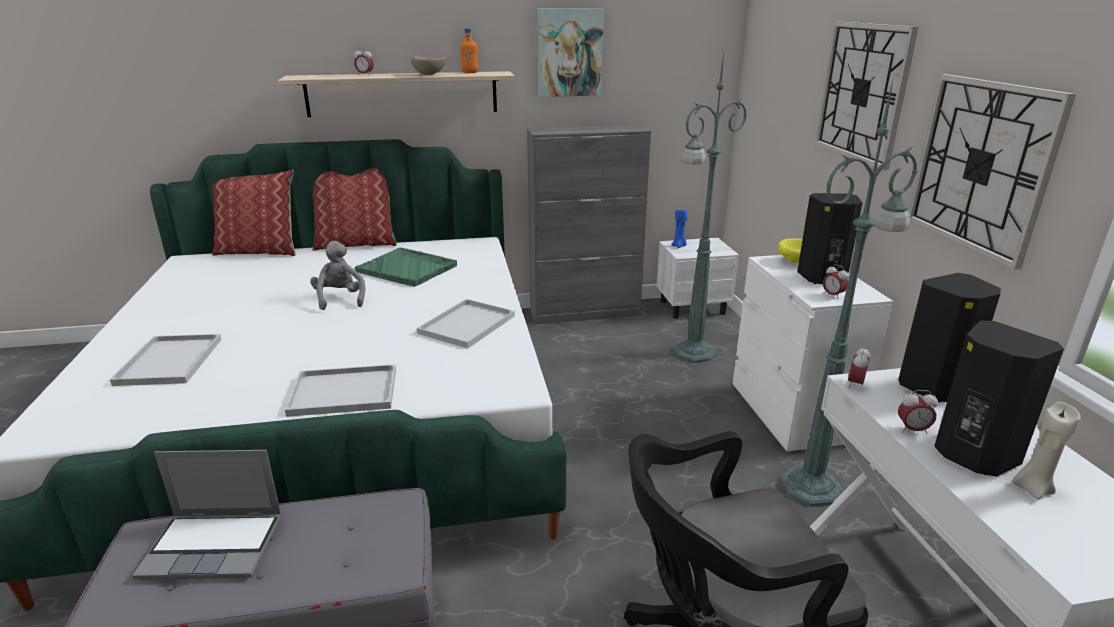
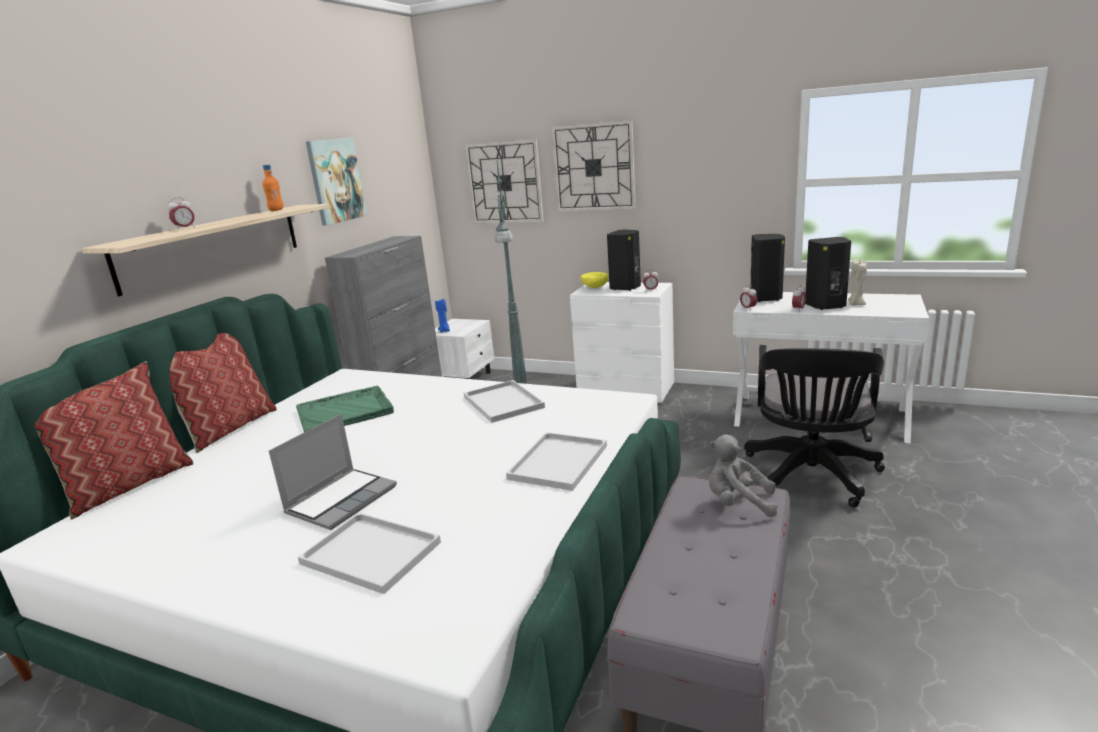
camera: 55 degrees left, 5 degrees down
(215, 546) = (686, 572): laptop -> laptop (342, 499)
(340, 299) = (362, 448): grey plush toy -> grey plush toy (738, 503)
(430, 74) = (253, 216): beige bowl -> none
(813, 486) = (695, 407): green floor lamp -> none
(981, 166) = (709, 186): wall clock -> wall clock (504, 183)

